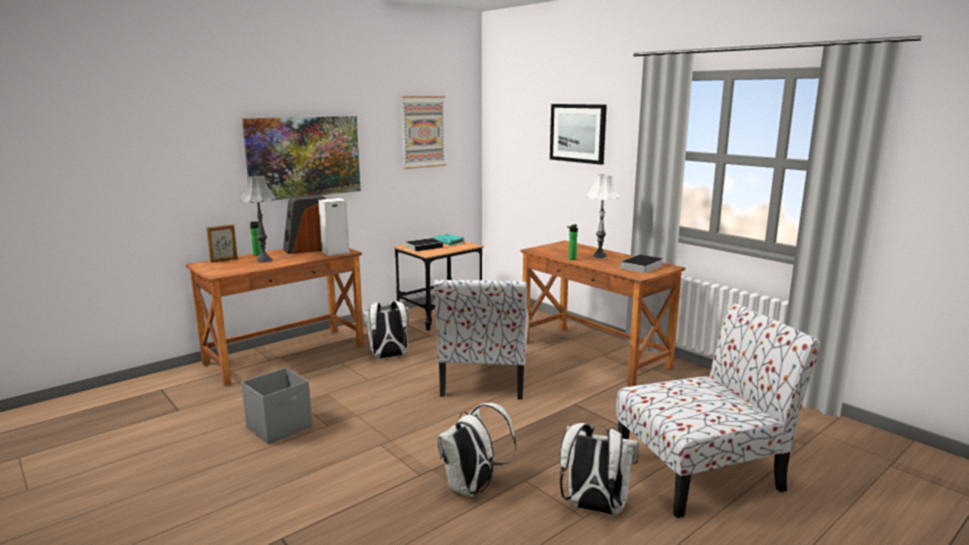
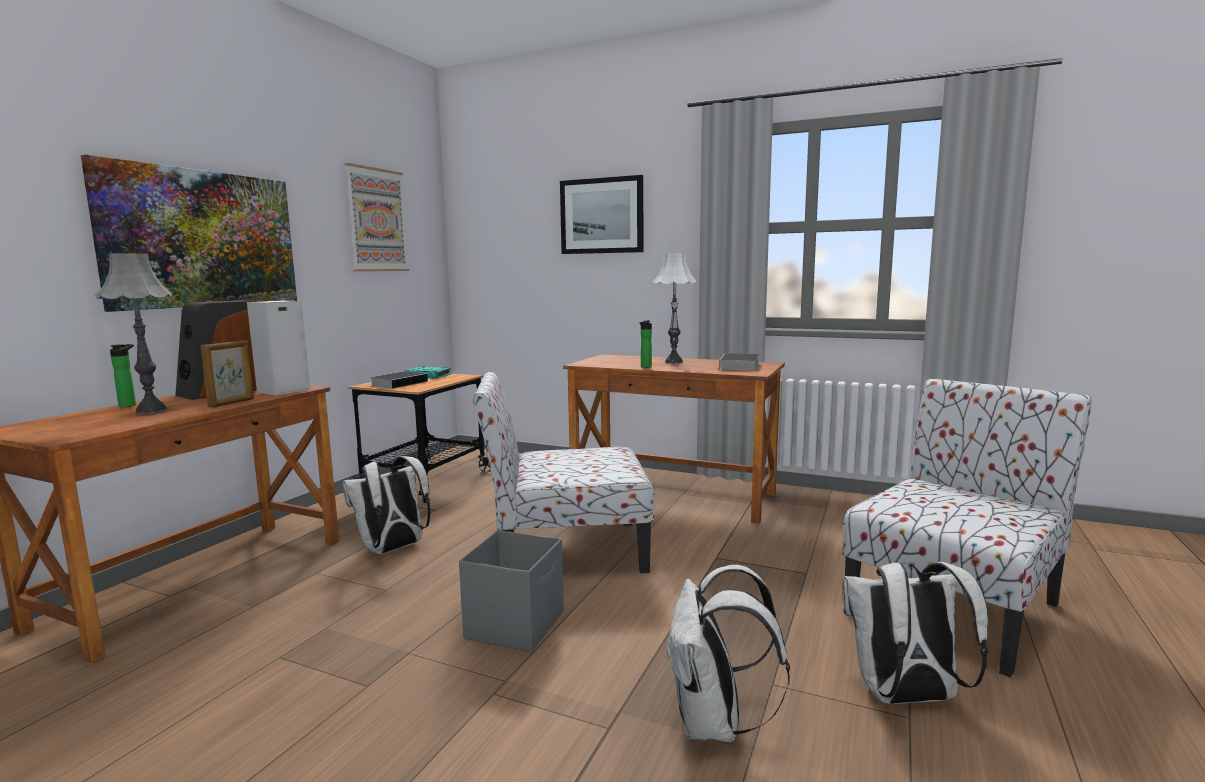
camera: 25 degrees left, 5 degrees down
(224, 260) = (59, 419): picture frame -> picture frame (232, 403)
(280, 427) = (269, 715): grey storage box -> grey storage box (516, 625)
(484, 378) = (565, 550): chair -> chair turned 105 degrees clockwise

